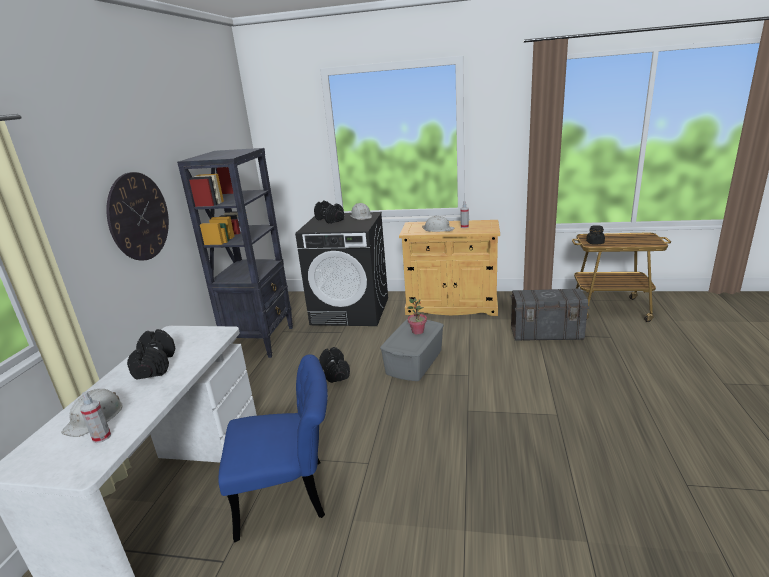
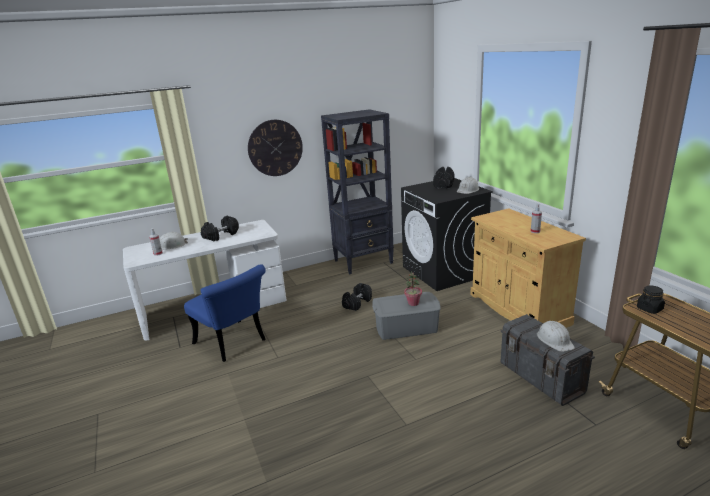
camera: 55 degrees right, 0 degrees up
(438, 229) = (509, 224): white hard hat -> white hard hat (555, 340)

